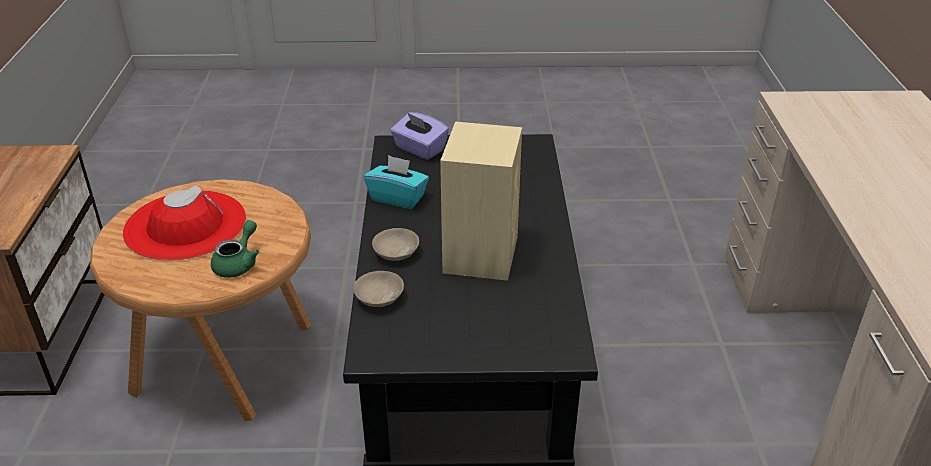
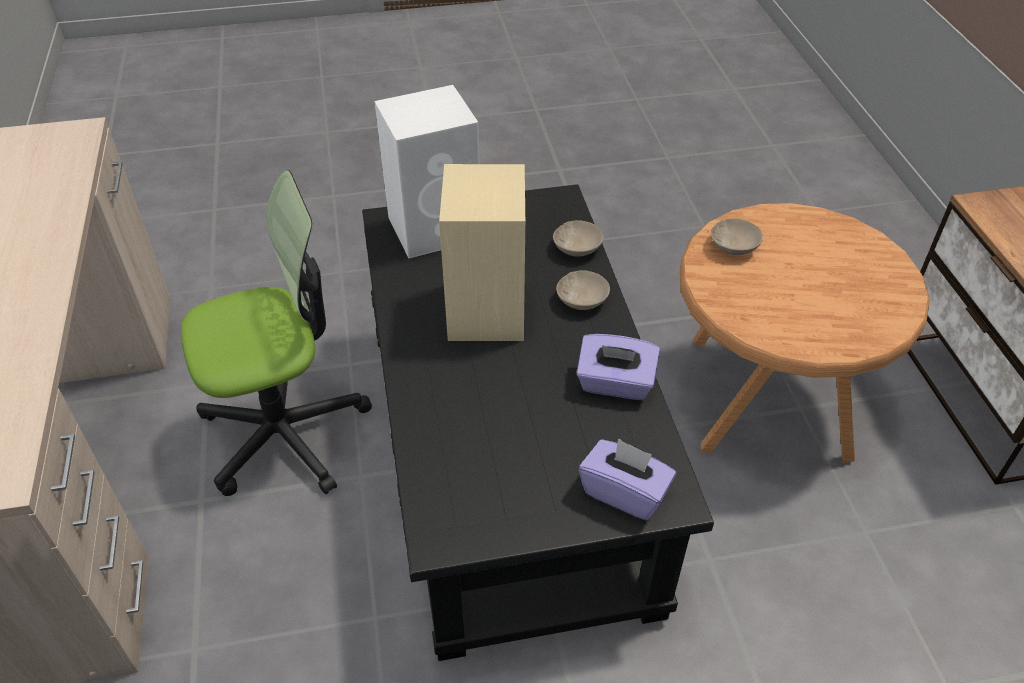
camera: 170 degrees right, 10 degrees up
(185, 225) = (833, 285): red hat -> none
(238, 263) = (735, 247): green teapot -> beige bowl
(398, 198) = (615, 384): turquoise tissue box -> purple tissue box
(515, 336) = (437, 228): none -> white speaker
(664, 386) = (285, 432): none -> office chair

